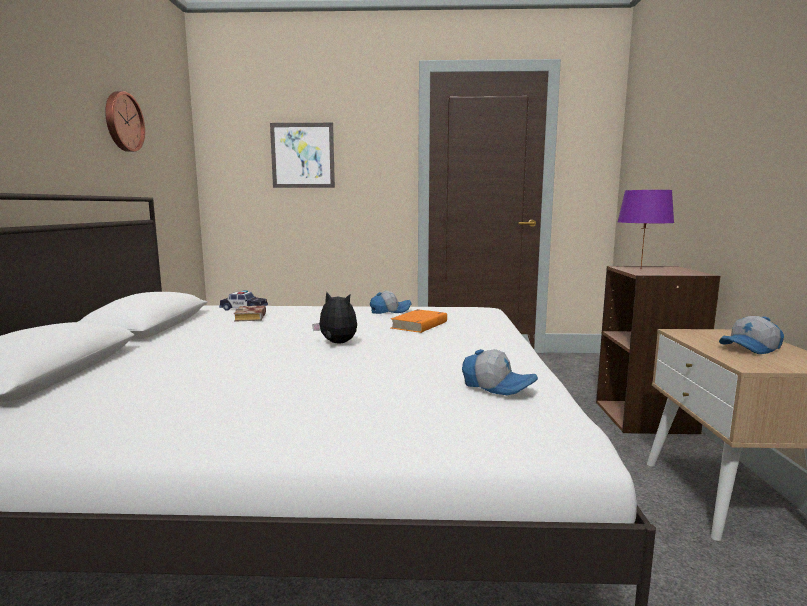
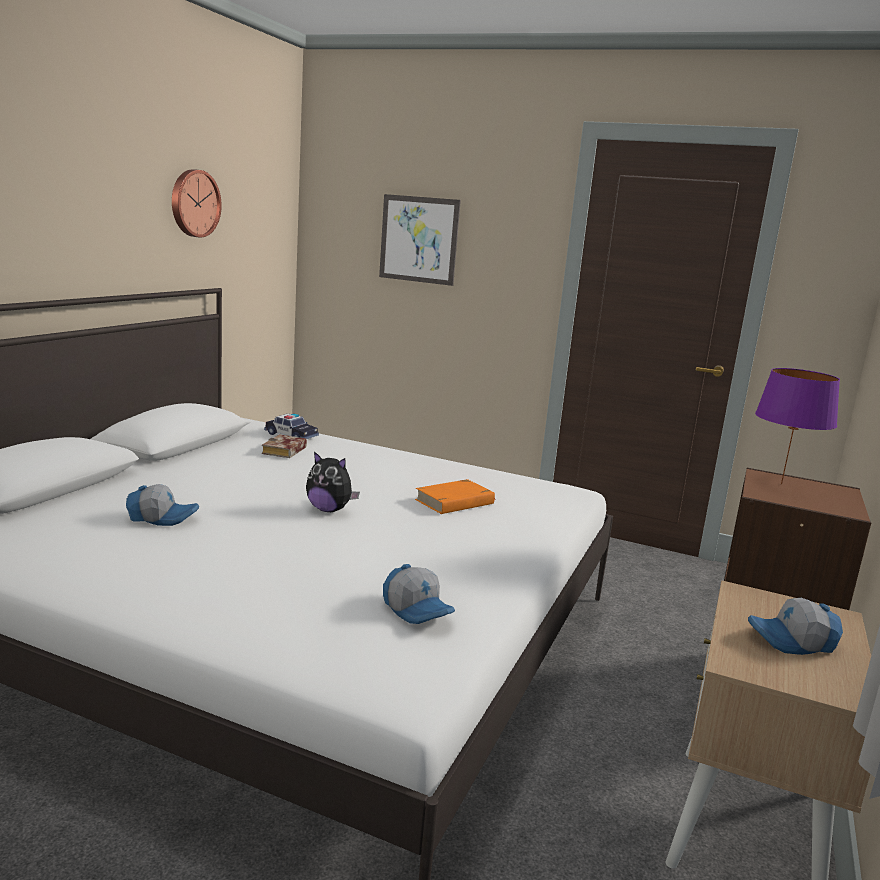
camera: 20 degrees right, 5 degrees up
(336, 343) = (329, 510): plush toy -> plush toy turned 150 degrees clockwise
(390, 311) = (447, 472): cap -> cap (162, 517)

